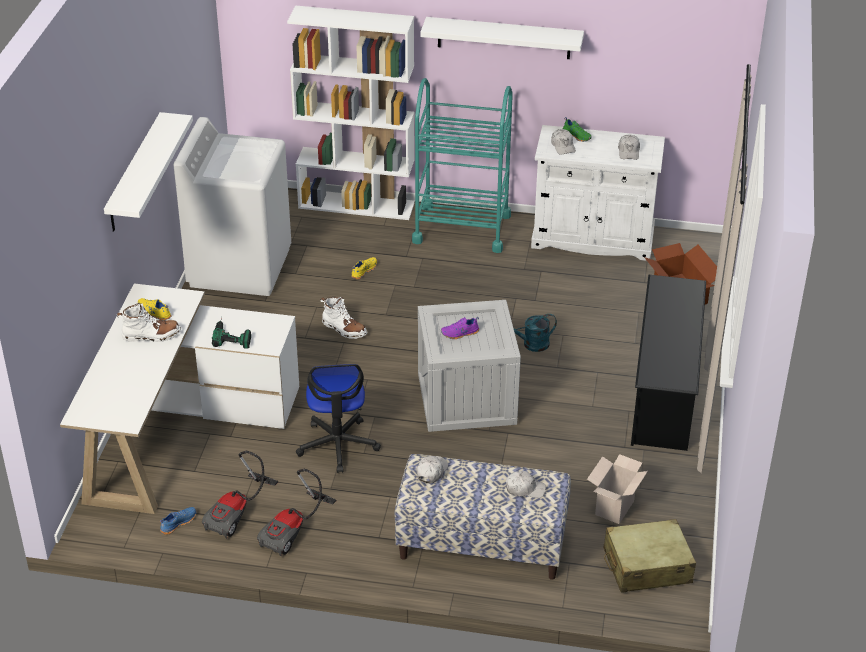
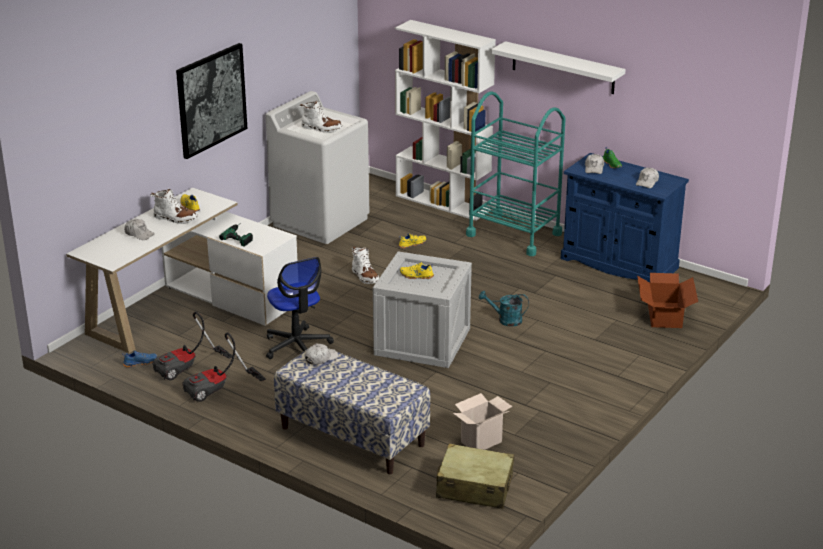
camera: 25 degrees right, 10 degrees down
(134, 173) = (211, 100): white shelf -> picture
(243, 166) = (321, 128): none -> white boot
(338, 445) = (297, 346): office chair -> office chair turned 45 degrees counterclockwise
(460, 334) = (416, 276): purple shoe -> yellow shoe
(524, 489) = (383, 387): white cap -> white cap (139, 234)
(592, 238) = (619, 263): white cabinet -> blue cabinet
(664, 392) = (591, 377): black shoe rack -> none

